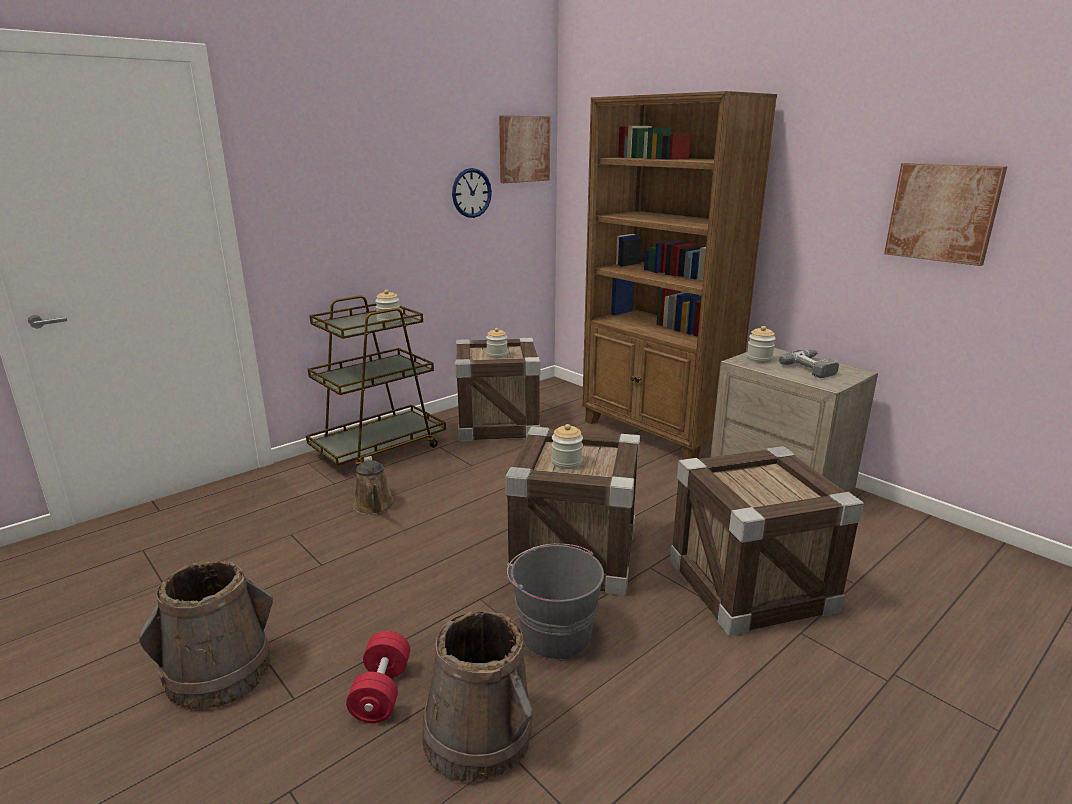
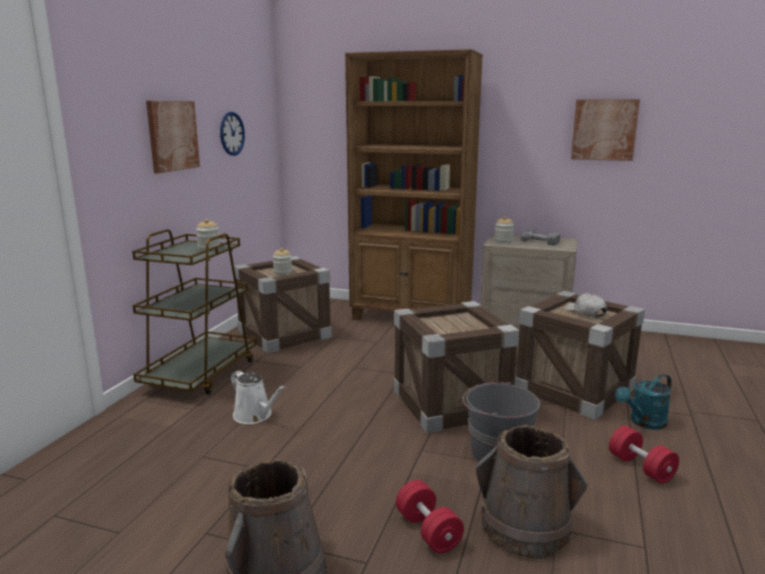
camera: 30 degrees left, 5 degrees down
(374, 506) = (255, 416): brown watering can -> white watering can
(523, 149) = (260, 97): picture -> picture (172, 136)
(566, 462) = (449, 327): jar -> none
(711, 724) = (641, 468): none -> red dumbbell
(773, 485) = (585, 312): none -> white cap
(795, 665) = (644, 423): none -> turquoise watering can

